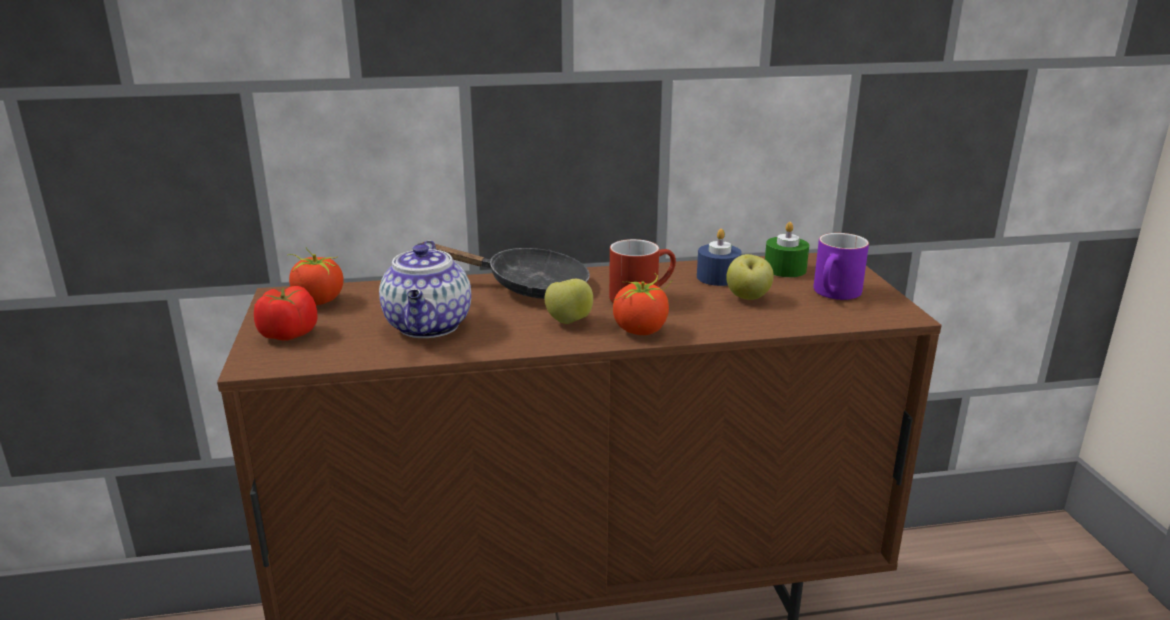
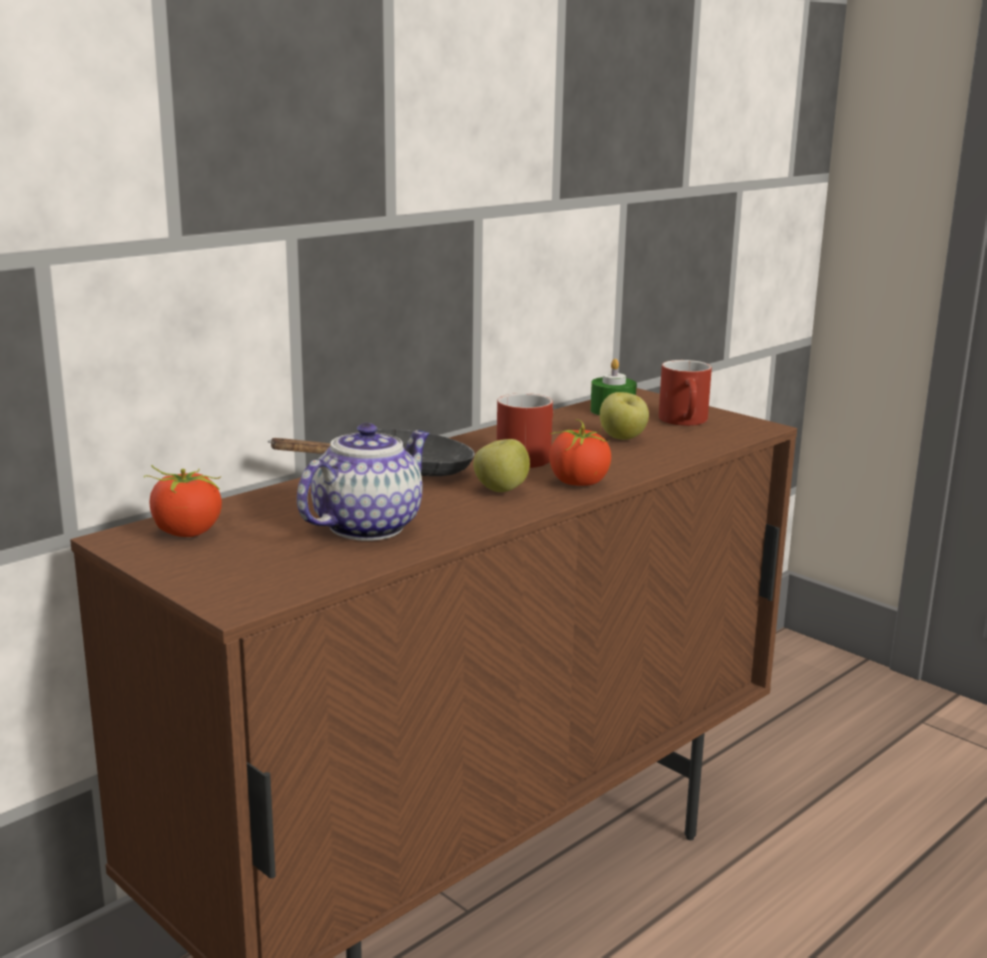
camera: 35 degrees left, 5 degrees down
(288, 334) = (217, 569): tomato -> none
(429, 327) = (368, 526): teapot -> teapot turned 105 degrees counterclockwise
(718, 277) = (567, 428): blue candle -> none
(835, 294) = (686, 422): purple mug -> red mug

